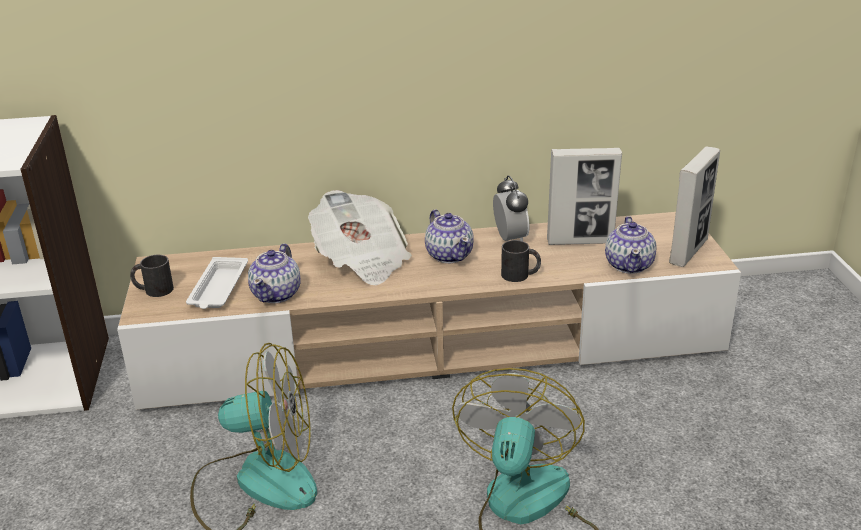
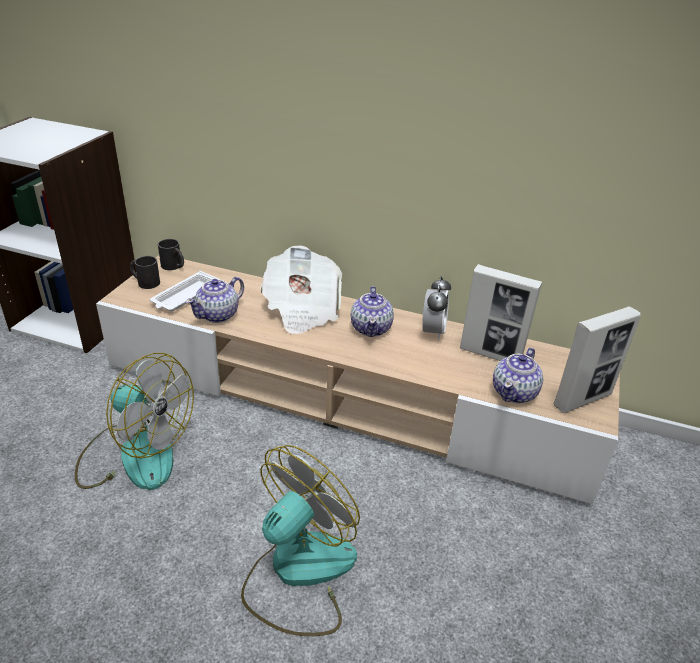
camera: 25 degrees right, 5 degrees up
(520, 275) = (411, 367): black mug -> black mug (174, 266)

